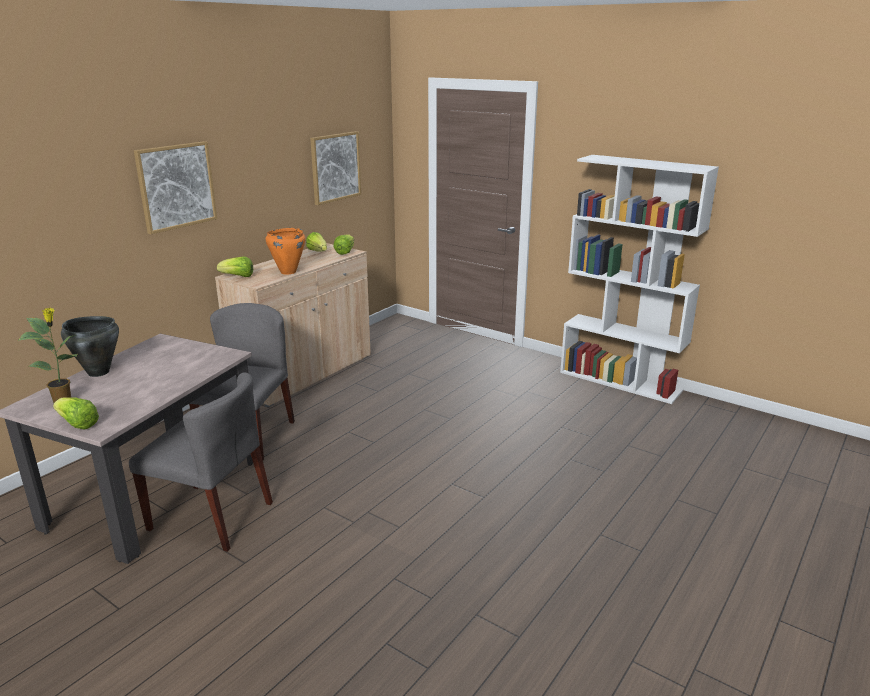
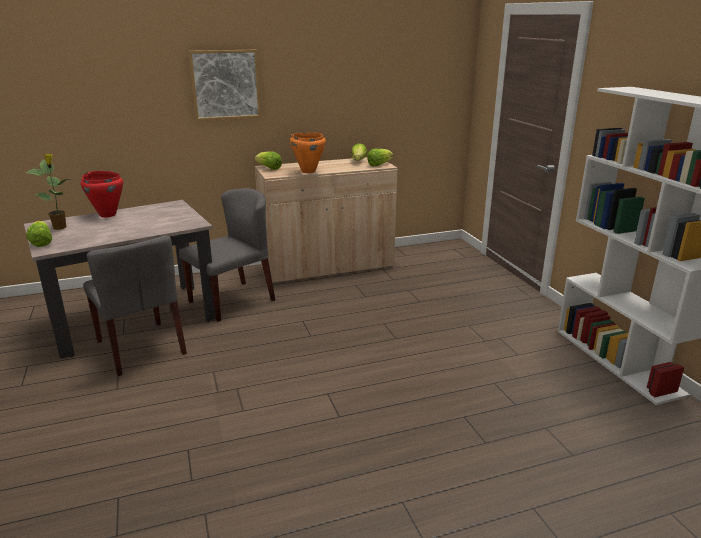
camera: 35 degrees right, 0 degrees up
(98, 372) = (107, 215): black cooking pot -> red cooking pot
(335, 167) = (398, 87): picture -> none

